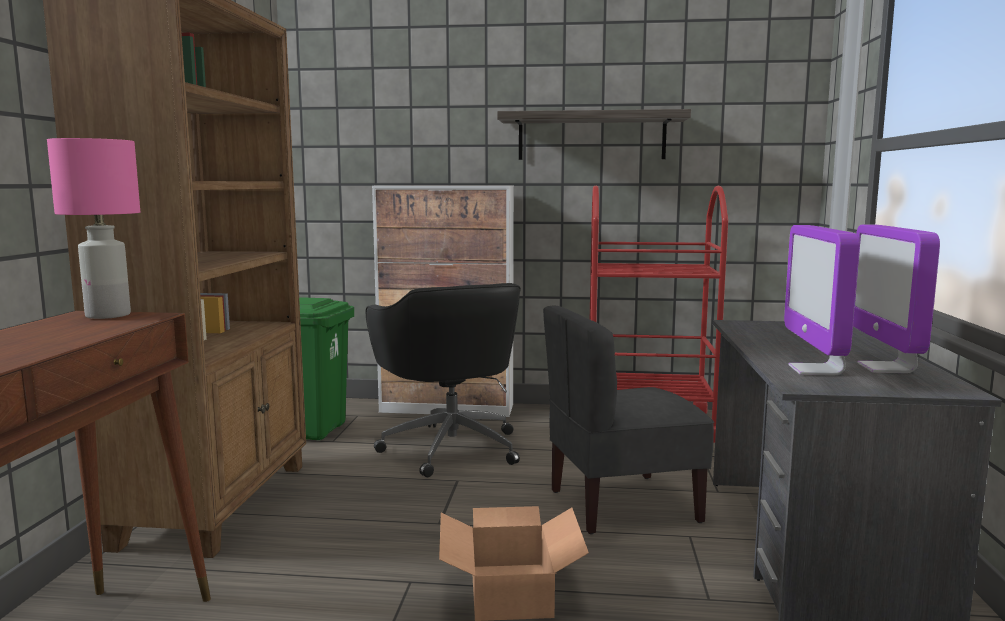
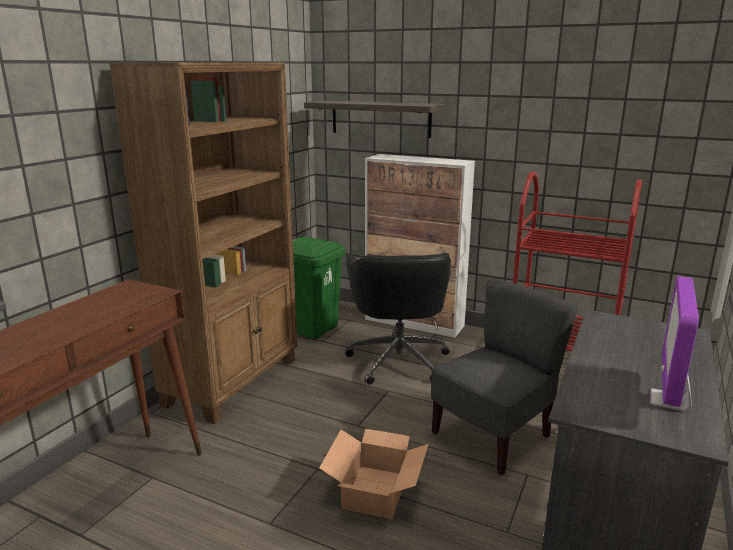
camera: 20 degrees right, 10 degrees up
(108, 316) = (139, 289): pink table lamp -> none
(591, 137) = (541, 124): shelf -> shelf (380, 118)
(622, 505) = (492, 436): grey chair -> grey chair turned 135 degrees clockwise
(815, 370) = (604, 393): monitor -> none

